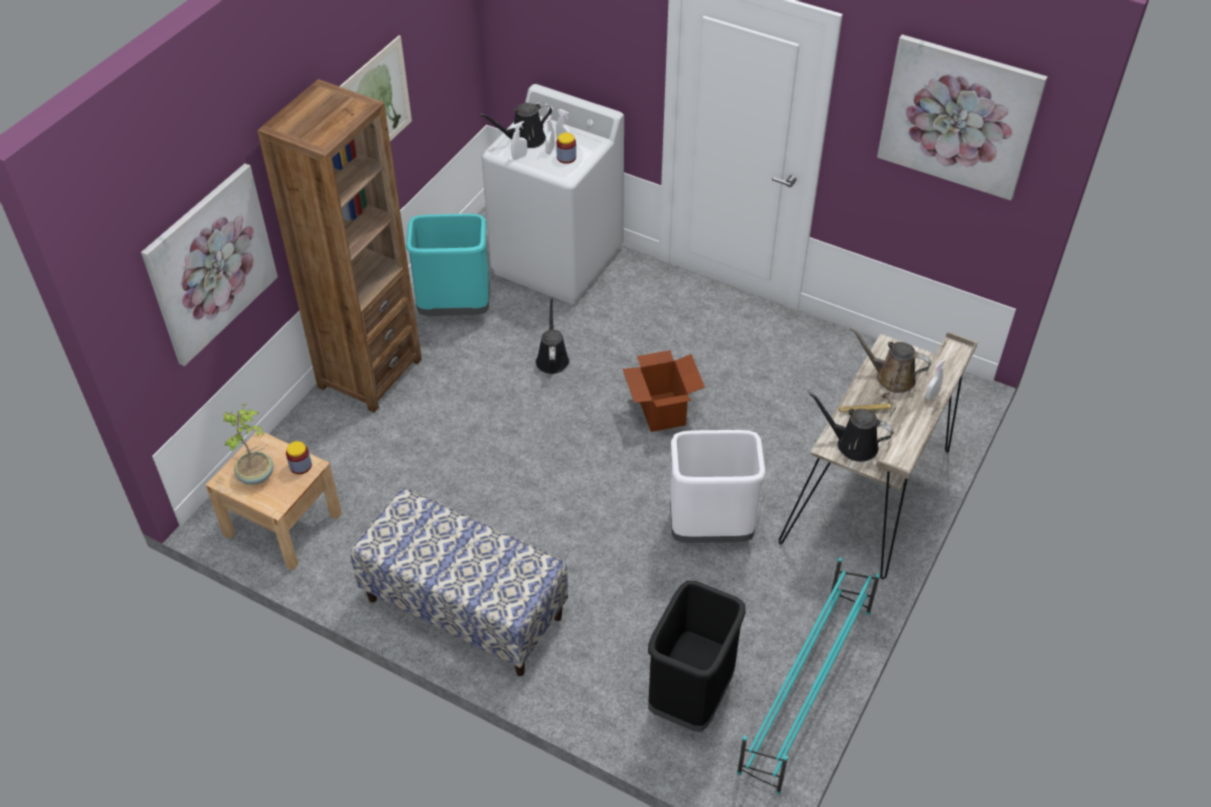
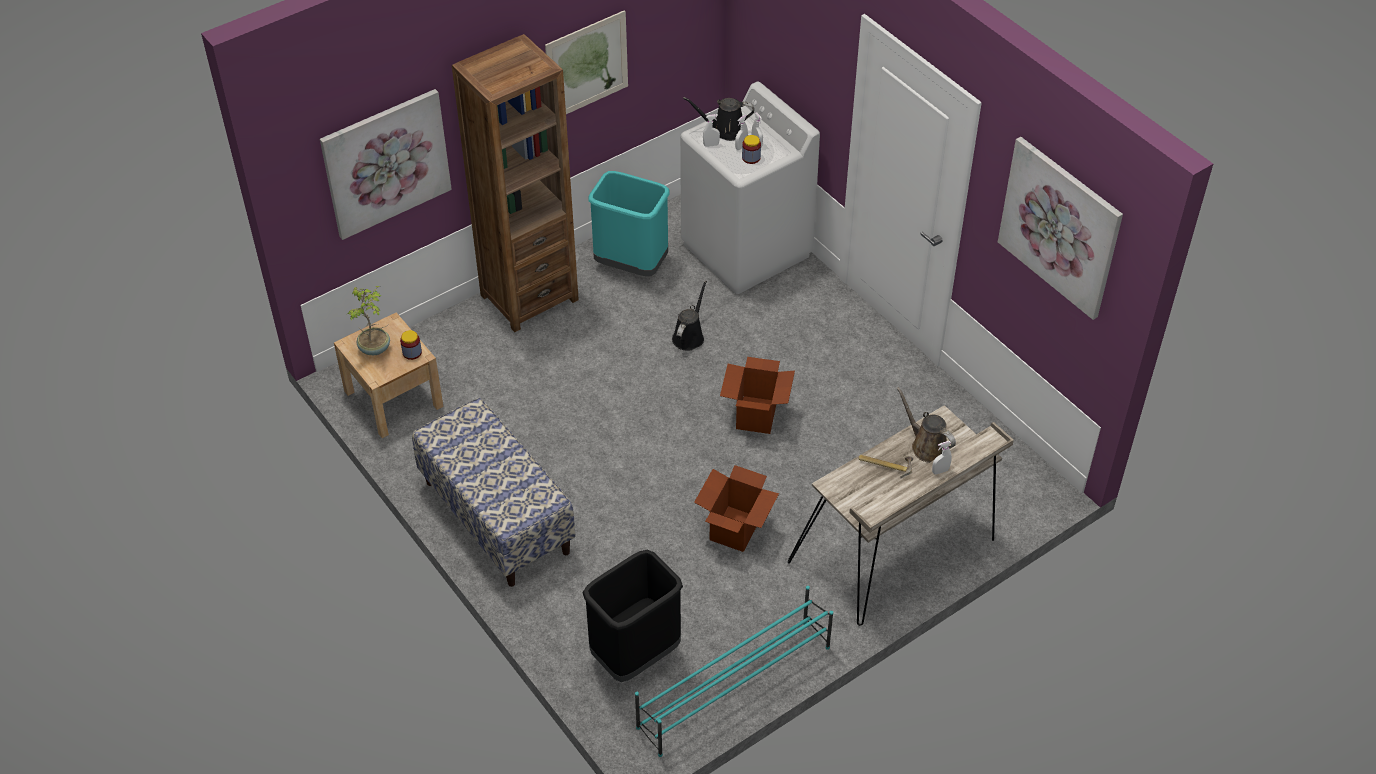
camera: 25 degrees right, 0 degrees up
(710, 530) = (735, 529): white trash can -> cardboard box
(853, 444) = (852, 490): black watering can -> none

